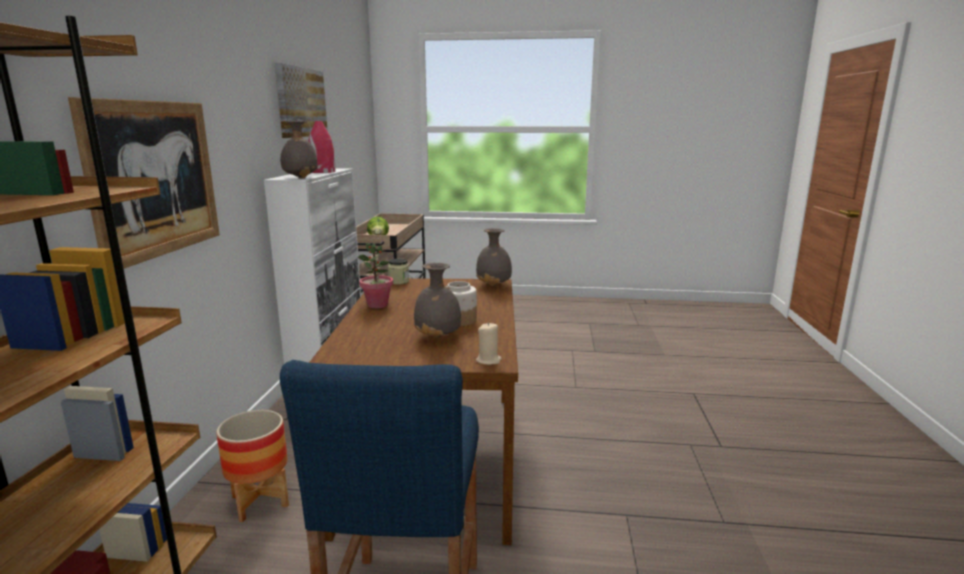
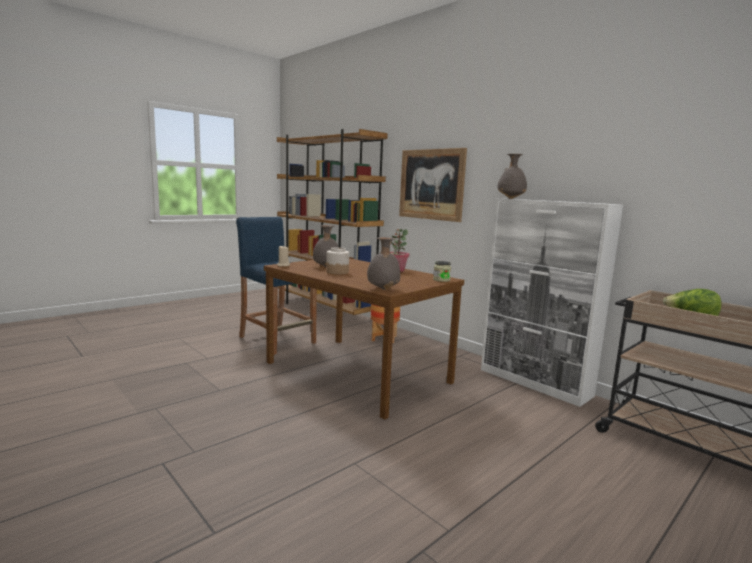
camera: 130 degrees right, 5 degrees down
(300, 102) = (610, 136): picture -> none
(322, 172) = (567, 201): red vase -> none

